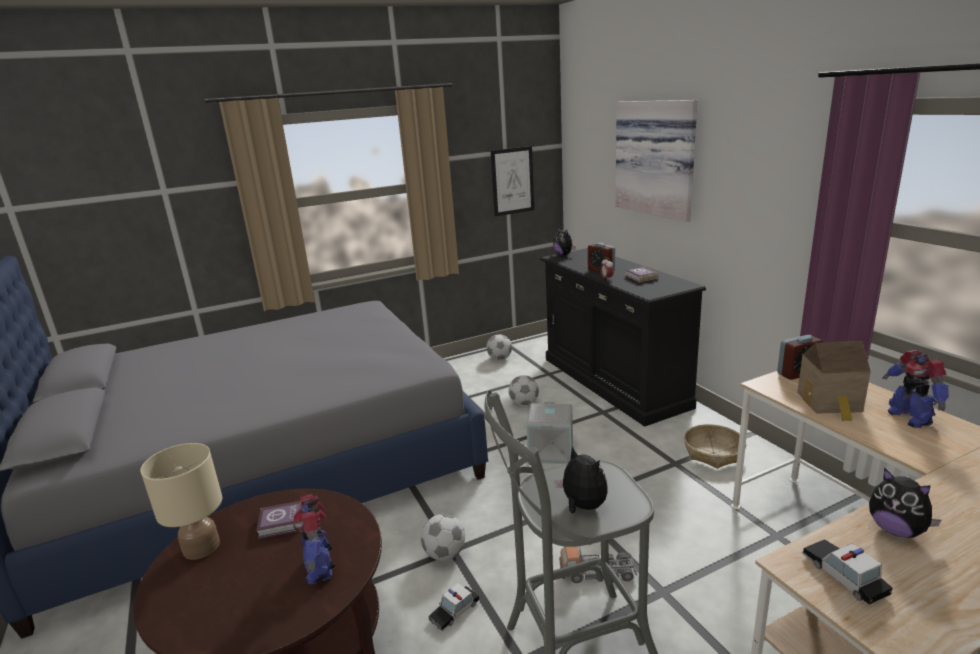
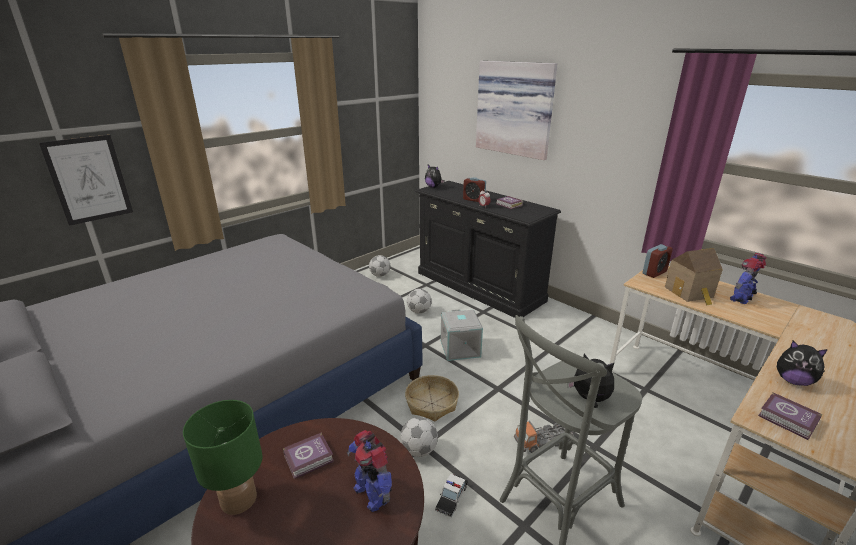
camera: 20 degrees left, 5 degrees up
(202, 547) = (239, 499): beige table lamp -> green table lamp
(512, 181) = (383, 125): picture -> picture (89, 179)
(713, 453) = (576, 334): basket -> basket (432, 404)
(843, 575) = (789, 420): toy car -> book
(909, 417) = (742, 298): toy robot -> toy robot turned 75 degrees clockwise

